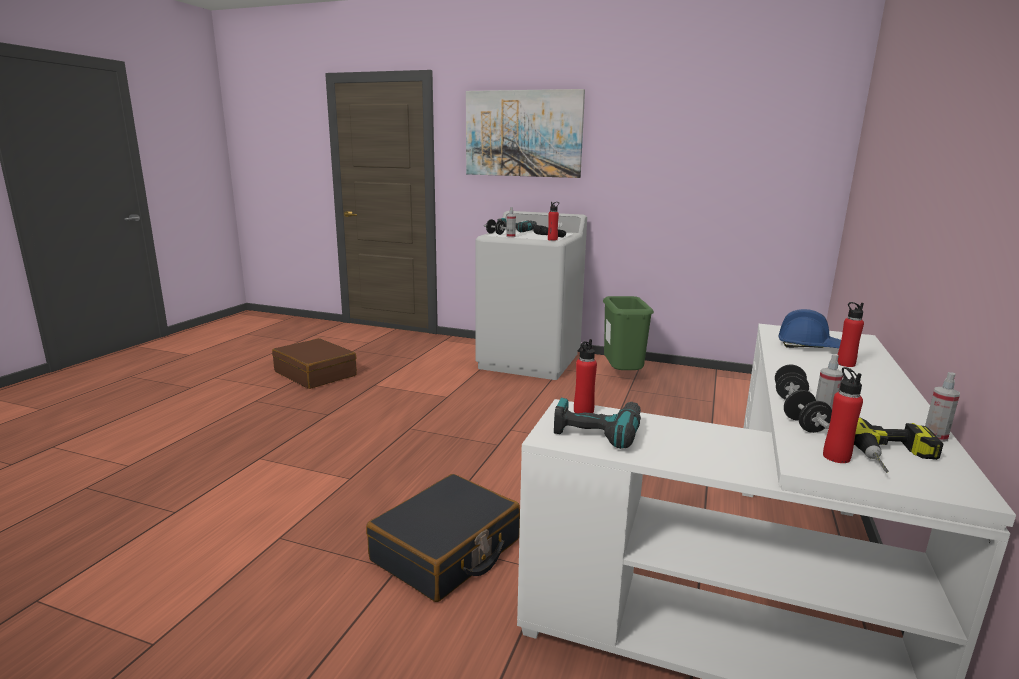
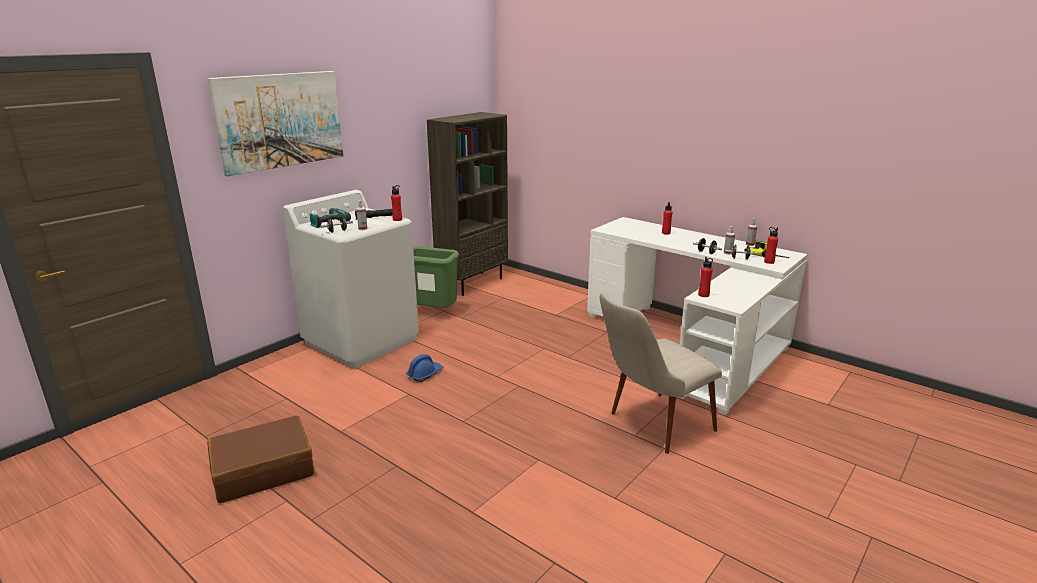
camera: 70 degrees left, 5 degrees up
(447, 551) = (650, 427): black suitcase -> beige chair
(597, 430) = (727, 296): power drill -> none
(727, 379) = (472, 283): none -> brown bookcase
(809, 346) = (637, 231): blue hard hat -> blue hard hat (425, 374)

